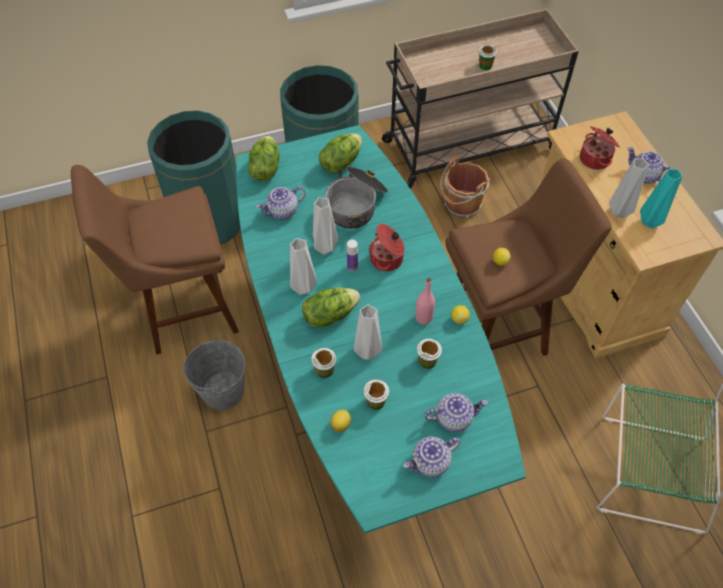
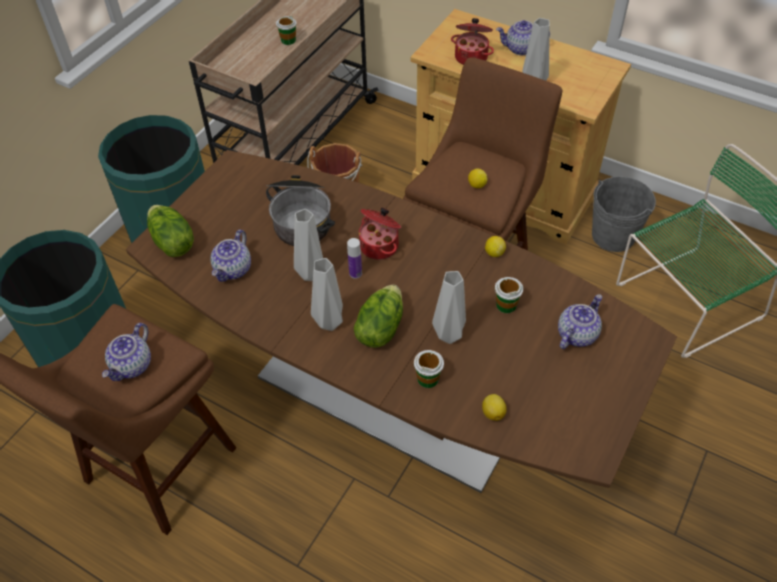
camera: 40 degrees left, 5 degrees down
(223, 391) = (276, 514): grey bucket -> grey bucket (613, 236)
(340, 162) = (244, 192): lettuce -> none
(361, 371) = (391, 394): turquoise dining table -> brown dining table
(376, 401) = (501, 370): cup -> none
(423, 318) = (464, 272): pink bottle -> none
(430, 463) = (599, 384): teapot -> teapot (132, 366)
(651, 221) = (563, 79): turquoise vase -> none

